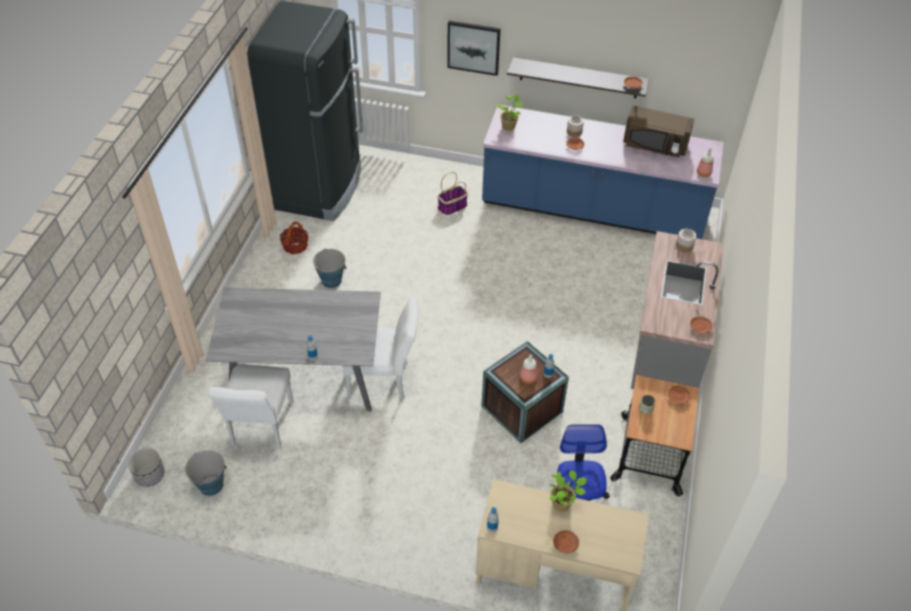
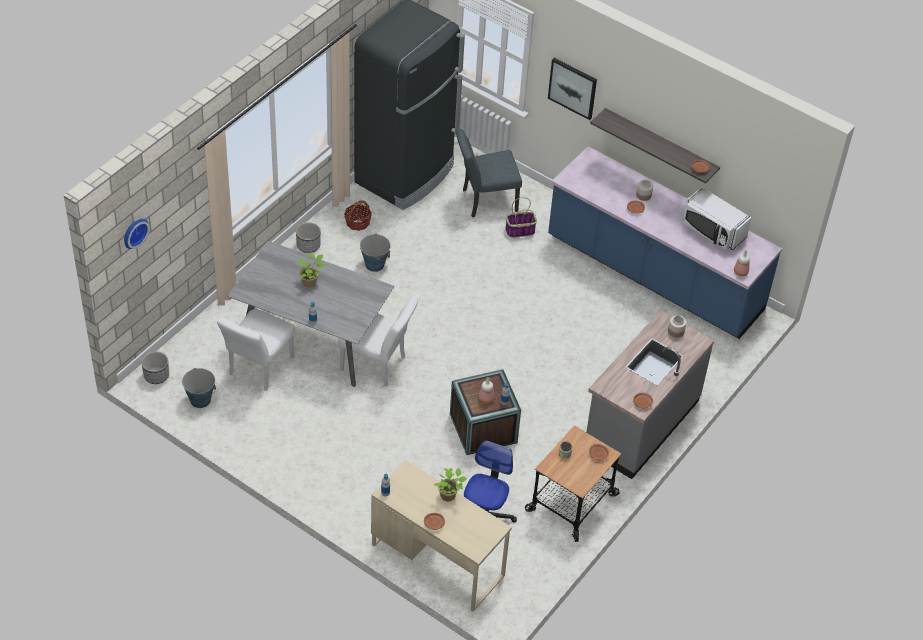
camera: 20 degrees right, 0 degrees up
(76, 321) = (134, 232): none -> wall clock
(256, 283) = (308, 245): none -> planter
(406, 190) = (485, 201): none -> grey chair
(509, 126) = (585, 171): potted plant -> potted plant (310, 282)
(655, 145) = (712, 231): brown microwave -> white microwave

